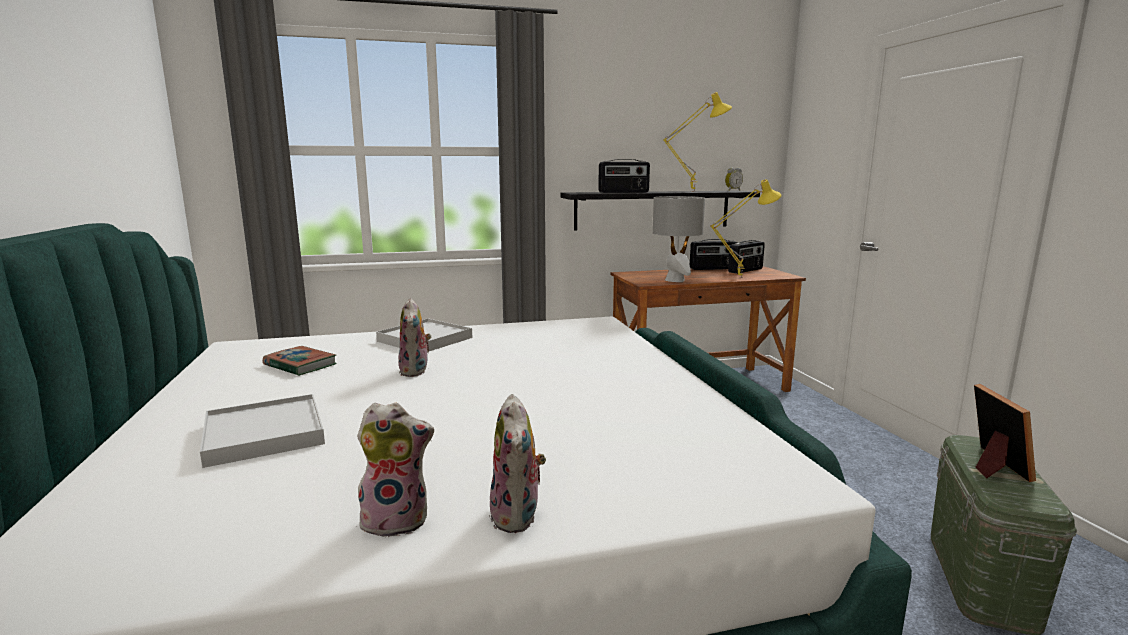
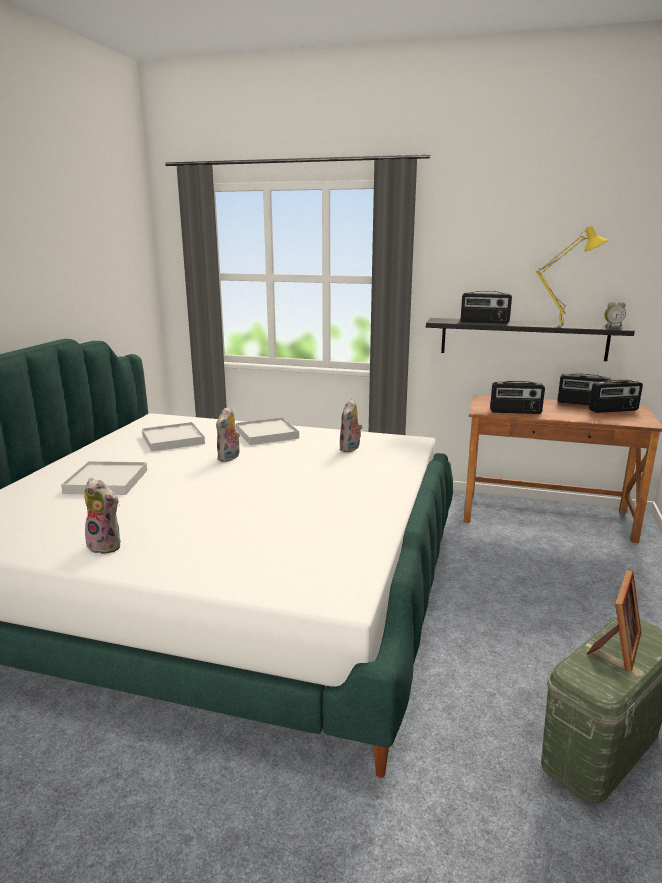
camera: 30 degrees right, 5 degrees up
(300, 365) = (173, 439): book -> white tray
(518, 516) = (160, 562): plush toy -> plush toy (350, 448)
(675, 280) = (515, 412): grey table lamp -> radio
(739, 277) = (589, 418): yellow table lamp -> none

